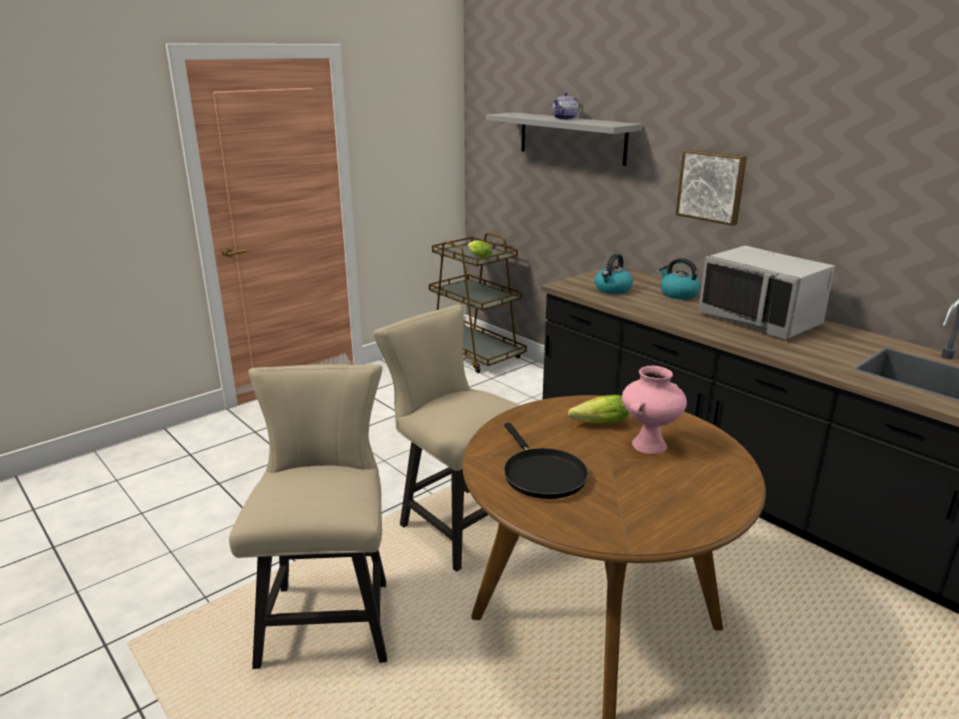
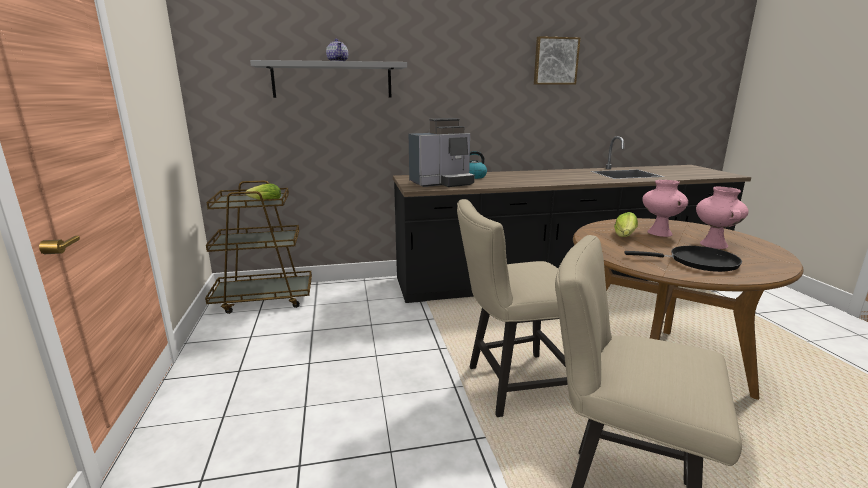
camera: 60 degrees left, 5 degrees down
(612, 289) = (442, 183): kettle -> coffee machine
(641, 486) = (714, 245): none -> pink vase
(711, 186) = (463, 103): picture -> picture (555, 61)
(760, 319) = (533, 175): grey microwave -> none

